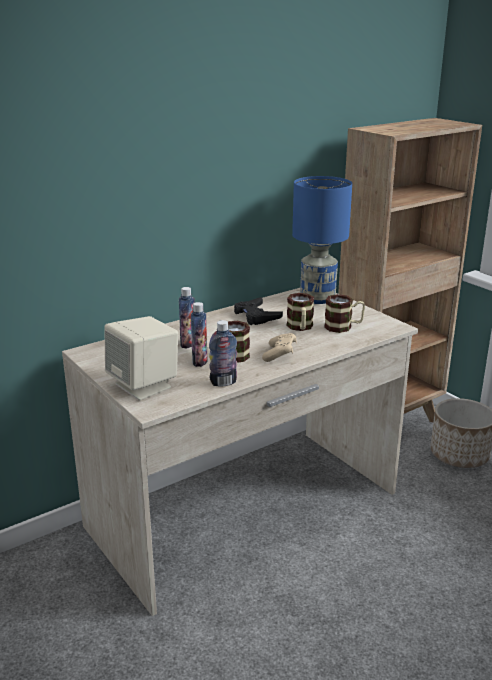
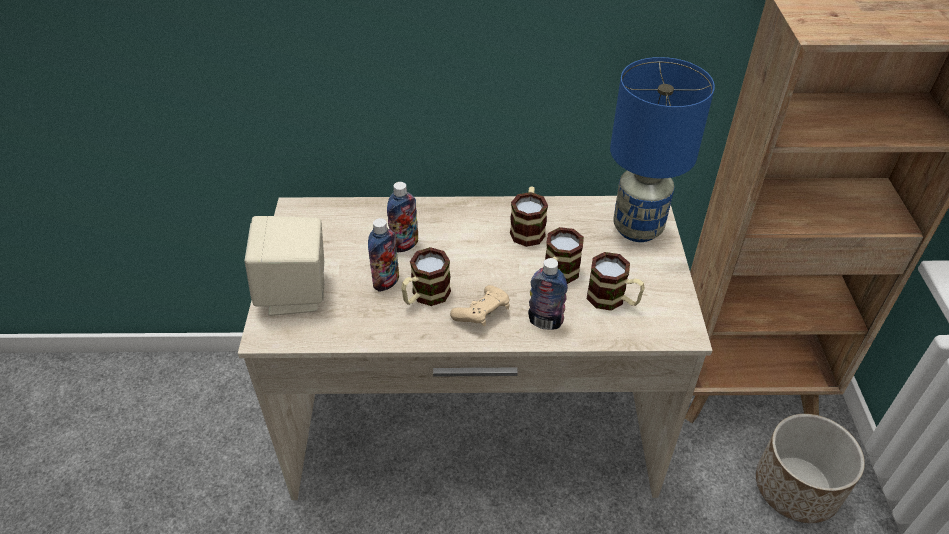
camera: 35 degrees right, 20 degrees up
(223, 382) = (374, 331): bottle -> bottle (545, 322)
(256, 316) = (528, 229): black game controller -> mug

